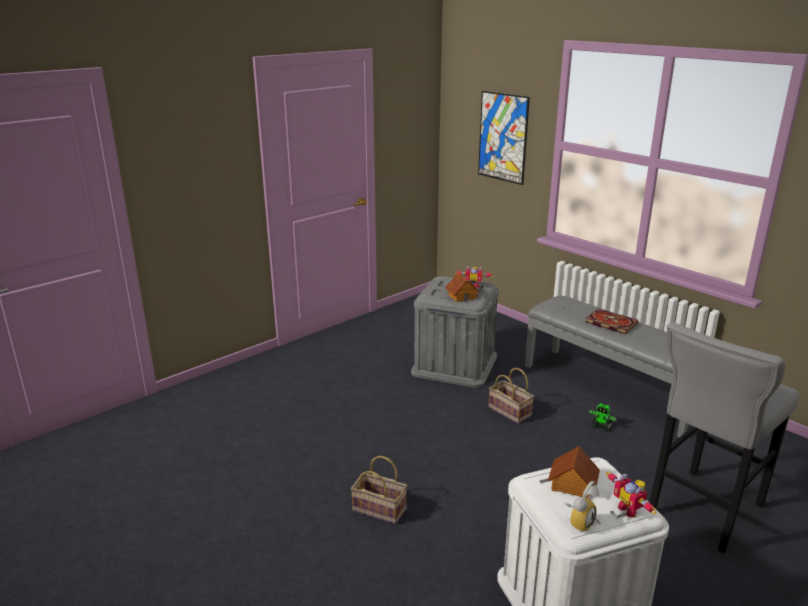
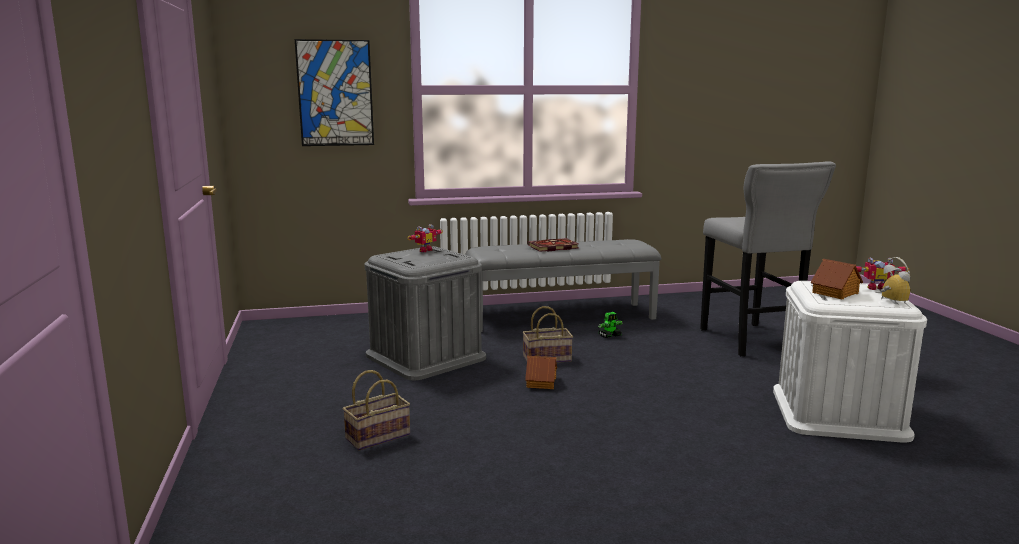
camera: 60 degrees left, 10 degrees down
(381, 509) = (656, 460): basket -> basket (378, 436)
(462, 296) = (442, 257): toy house -> toy house (540, 382)

